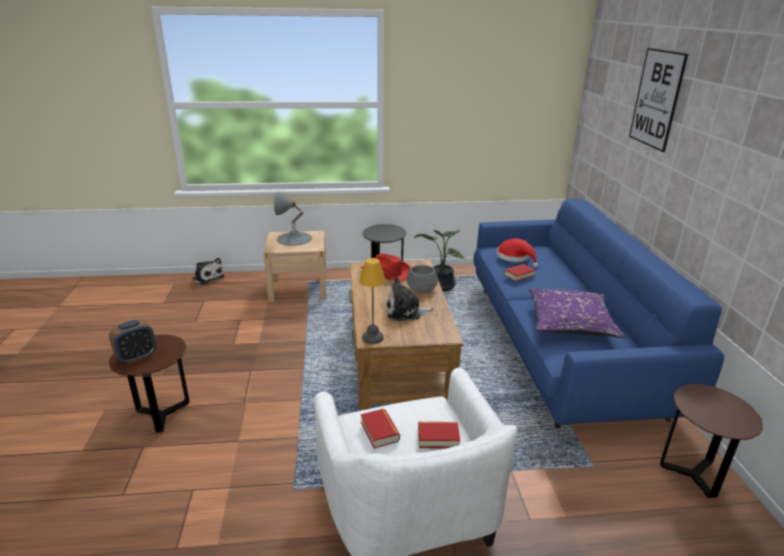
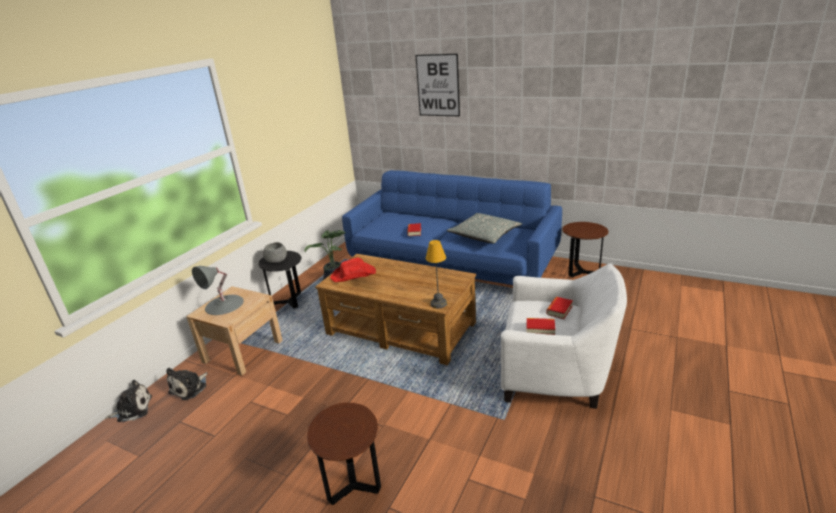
camera: 55 degrees left, 0 degrees up
(137, 356) = (341, 437): alarm clock -> none
(406, 311) = (418, 282): plush toy -> plush toy (190, 388)
(422, 288) = (394, 267): grey bowl -> grey bowl (276, 260)
(515, 257) = (391, 225): red hat -> none
(570, 323) = (484, 236): purple pillow -> grey pillow

